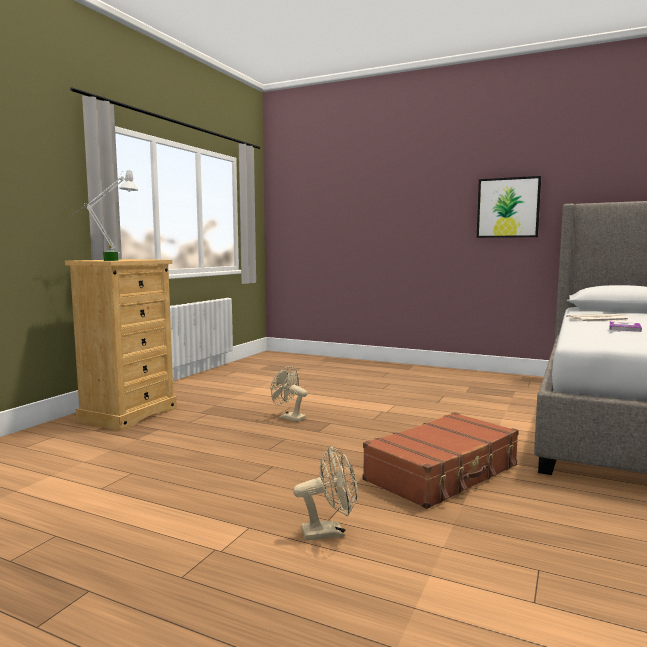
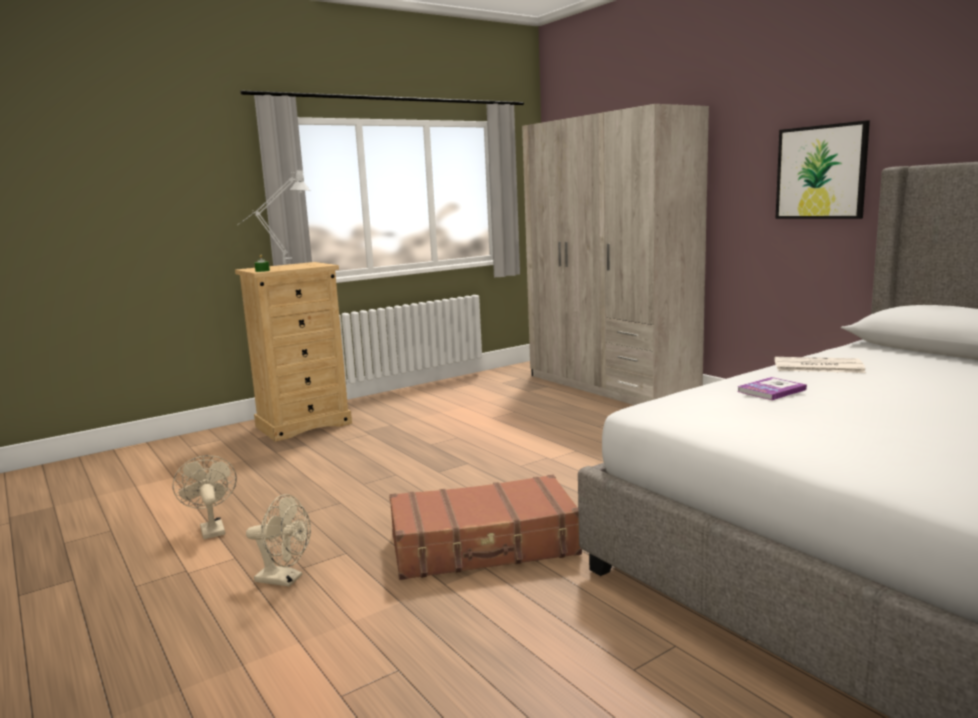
camera: 30 degrees right, 5 degrees up
(288, 418) = (436, 450): beige fan -> beige fan (211, 528)
(346, 364) = (610, 386): none -> beige wardrobe

